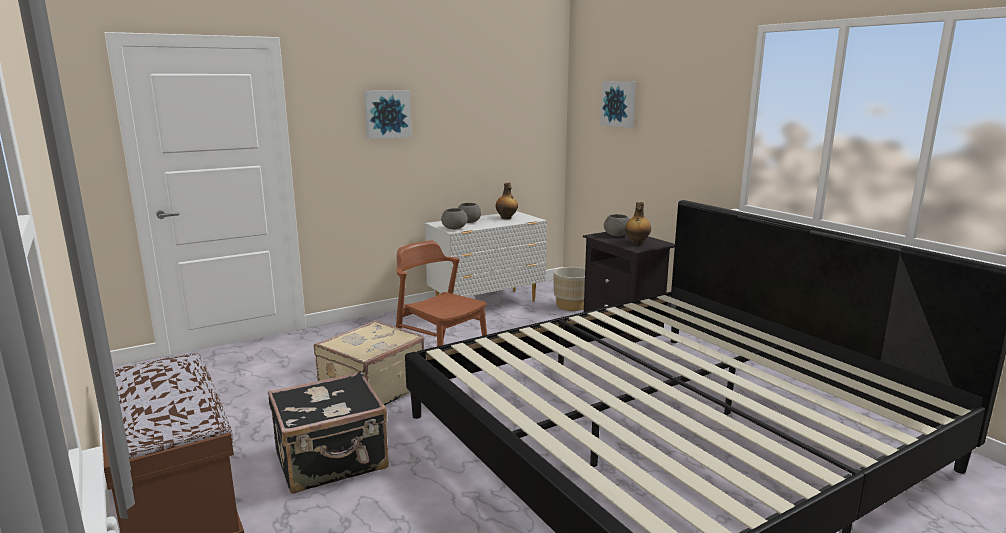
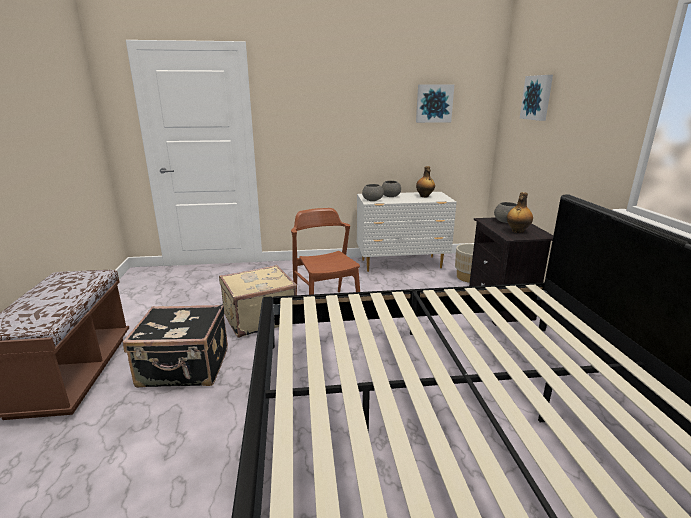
camera: 25 degrees right, 5 degrees up
(387, 114) = (330, 104): picture -> picture (434, 103)

